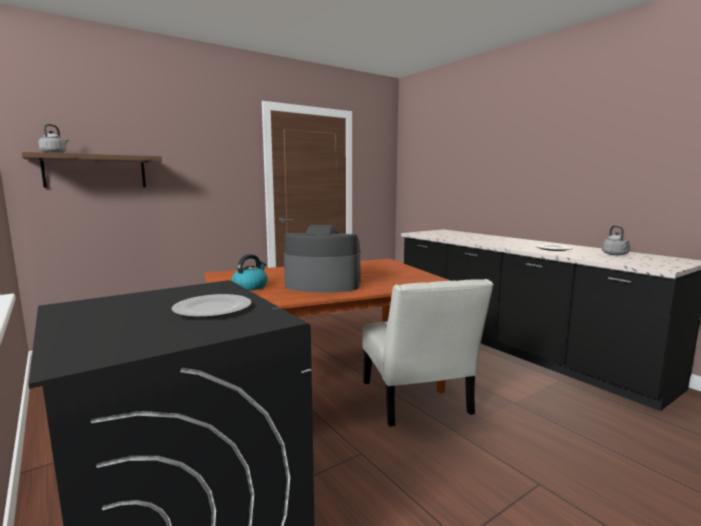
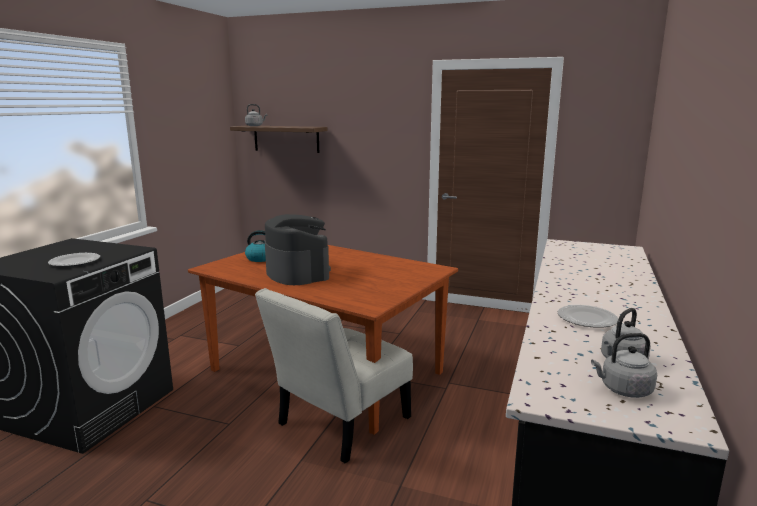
camera: 55 degrees right, 5 degrees up
(651, 259) = (623, 390): none -> grey kettle

